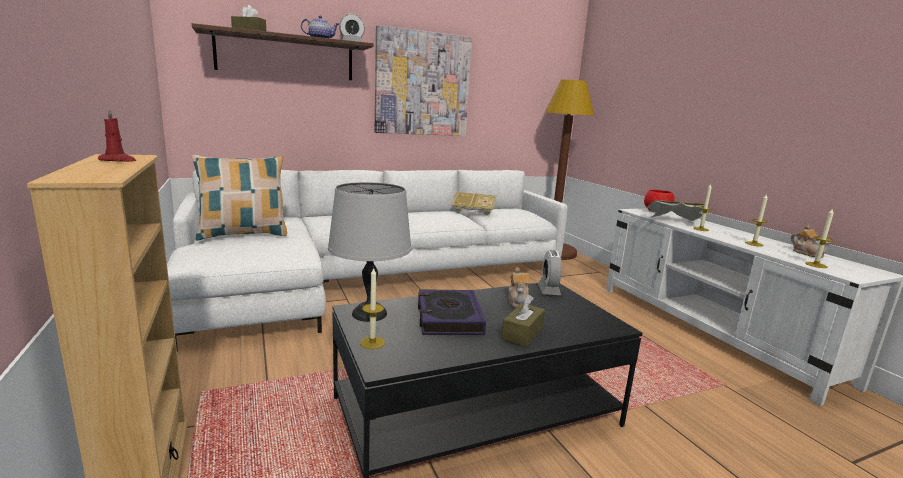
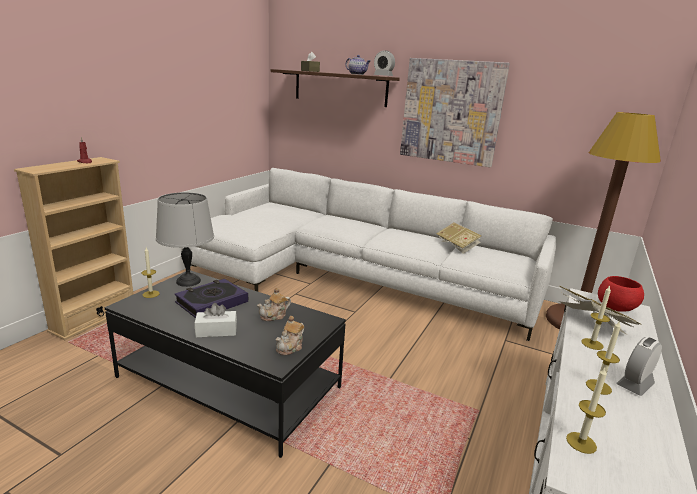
camera: 50 degrees right, 5 degrees up
(243, 234) = (256, 216): pillow -> none
(522, 333) = (216, 331): brown tissue box -> white tissue box
(549, 290) = (316, 321): alarm clock -> alarm clock (635, 384)
(807, 253) = (643, 435): teapot -> teapot (290, 347)

